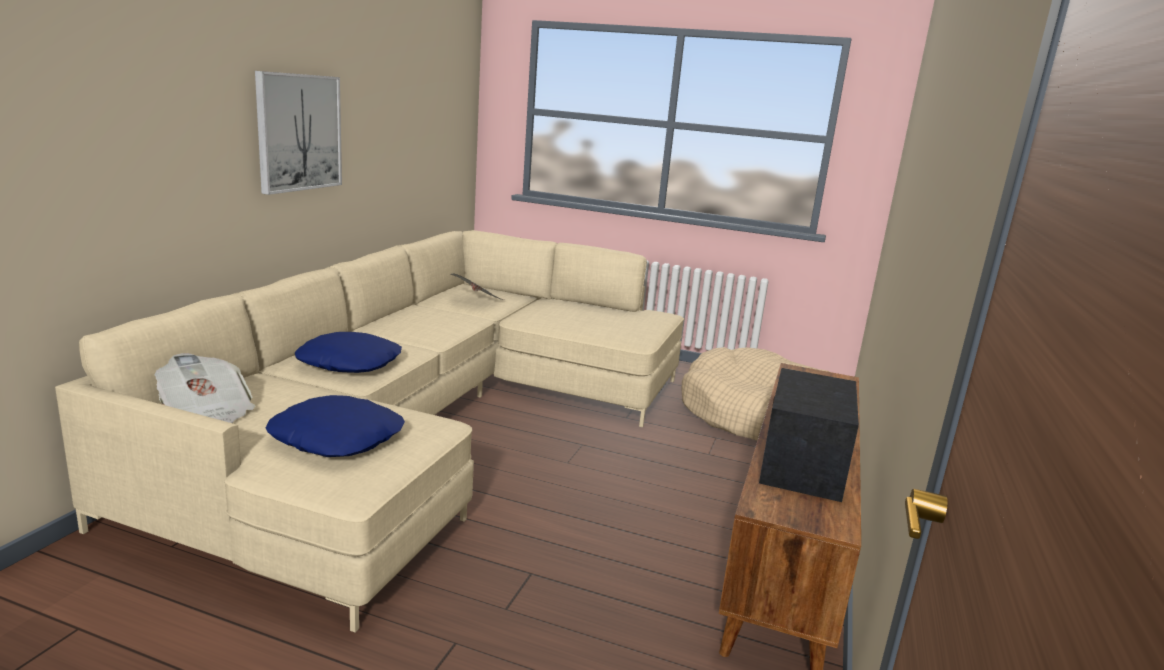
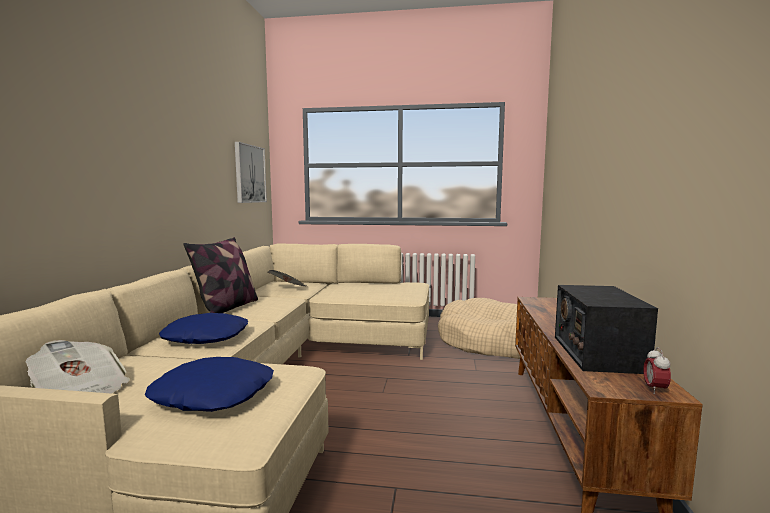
camera: 10 degrees left, 10 degrees down
(298, 132) = (150, 167): picture -> picture (249, 174)
(387, 322) = (227, 308): none -> pillow
(823, 520) = (655, 389): none -> alarm clock

